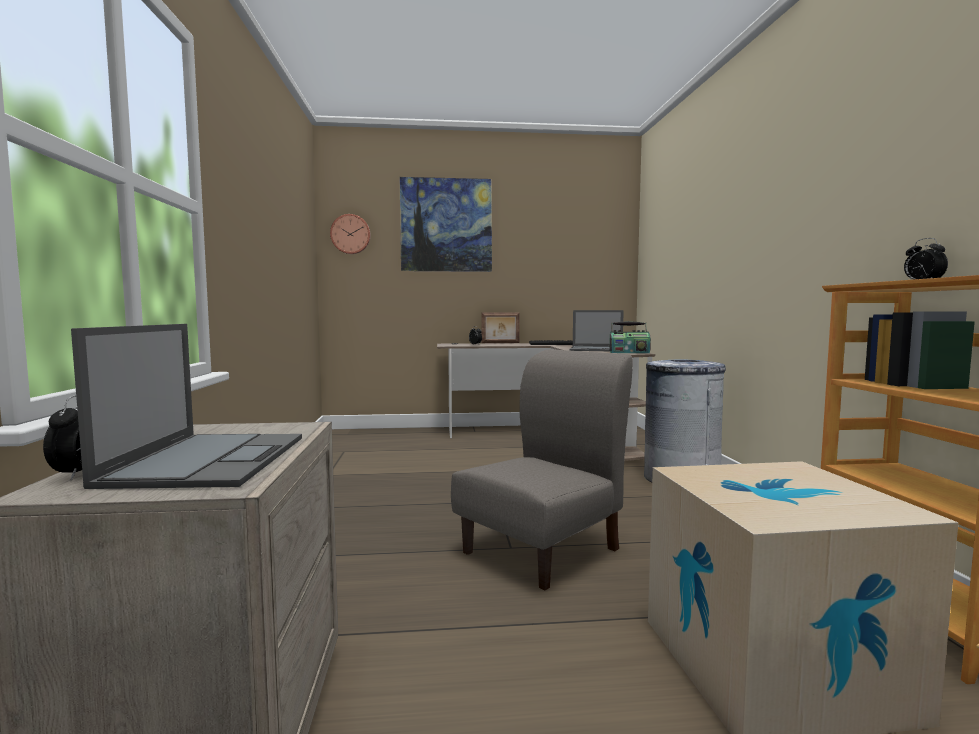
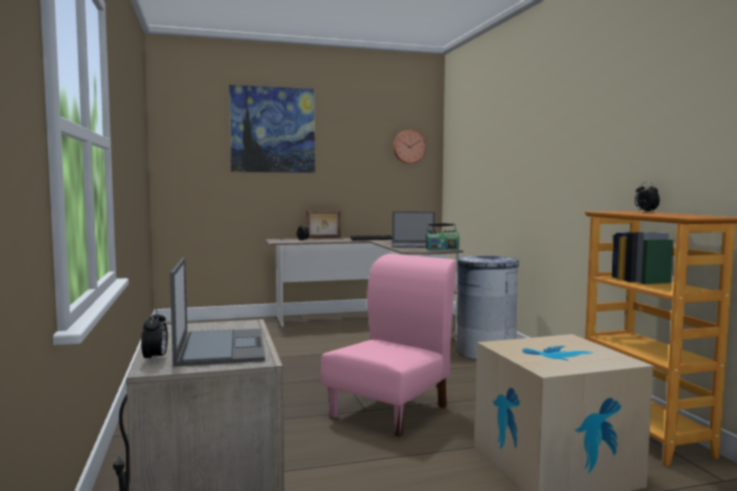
camera: 10 degrees left, 0 degrees up
(350, 234) = (182, 137): wall clock -> wall clock (409, 146)
(543, 550) = (391, 411): grey chair -> pink chair

